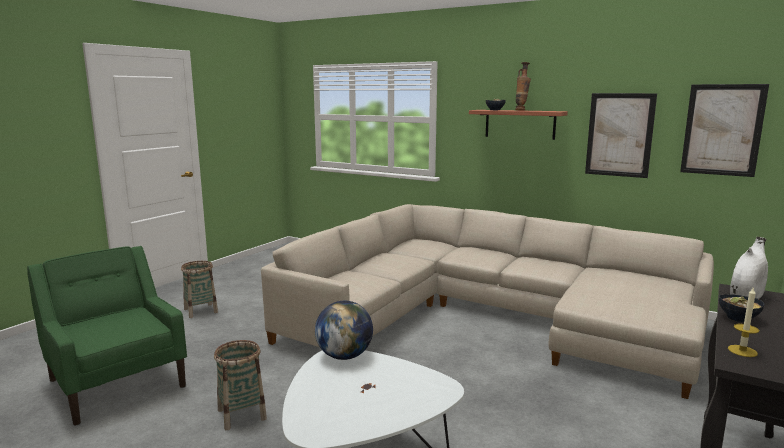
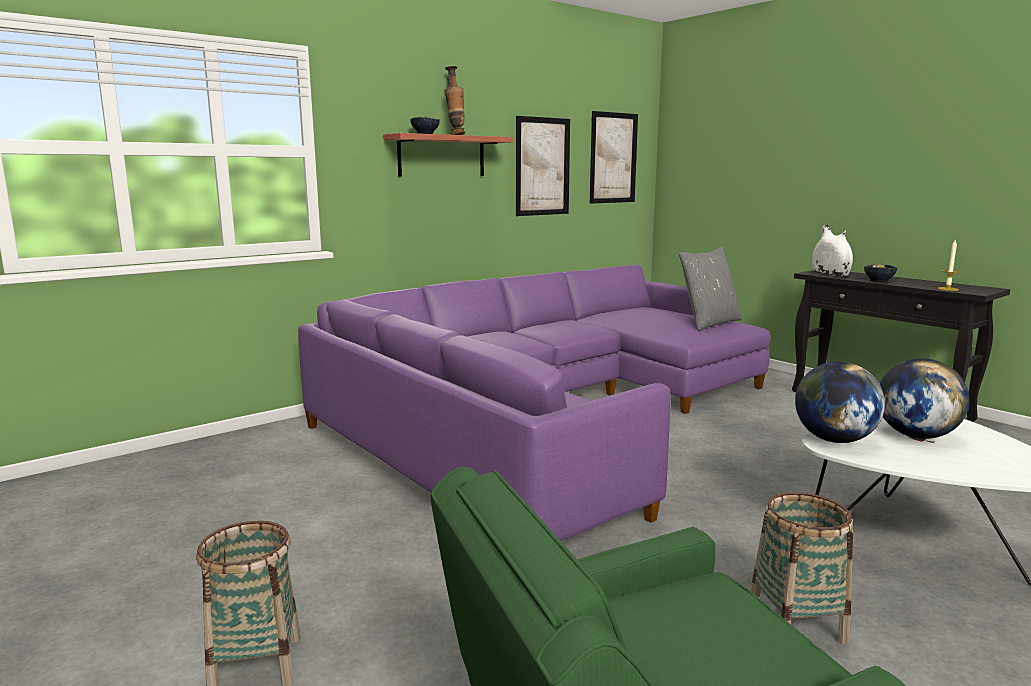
camera: 70 degrees left, 0 degrees up
(372, 386) = (916, 435): none -> globe
(486, 318) = (547, 415): beige sofa -> purple sofa
(654, 308) = (709, 323): none -> grey pillow

